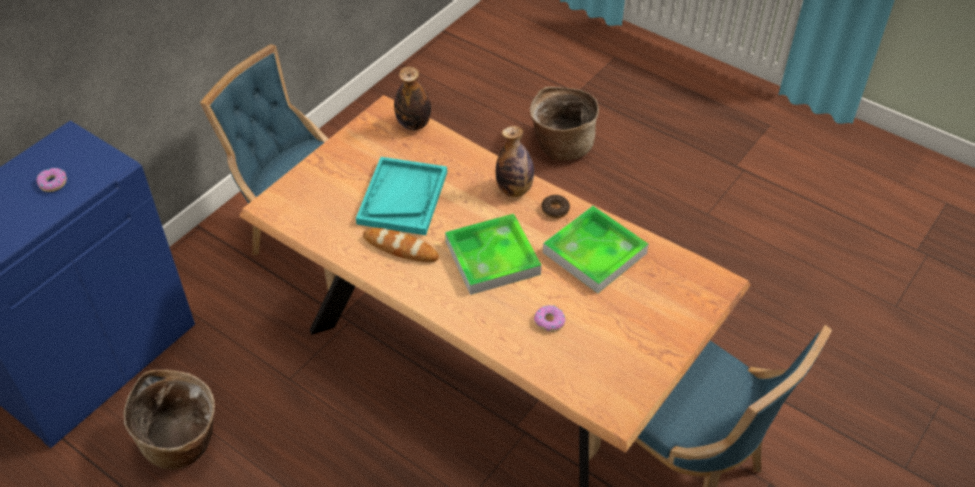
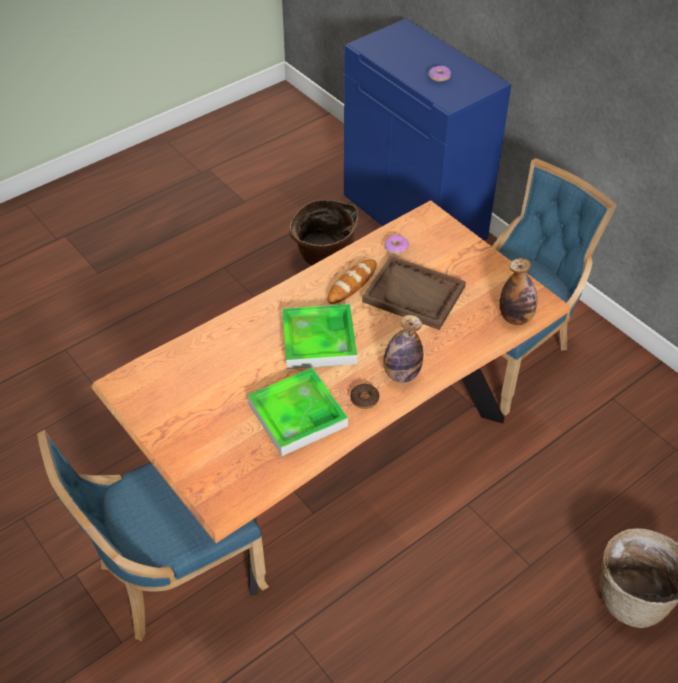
camera: 105 degrees right, 0 degrees up
(402, 197) = (414, 294): turquoise tray -> brown tray
(549, 321) = (232, 362): donut -> donut (396, 247)

